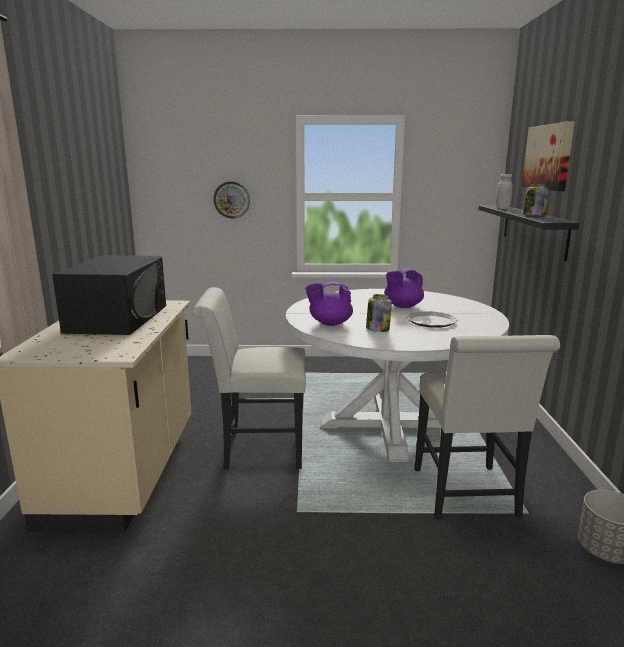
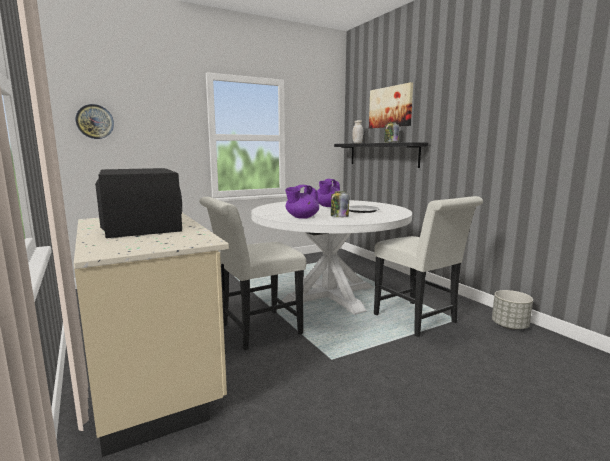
camera: 30 degrees left, 5 degrees down
(232, 200) = (154, 139): wall clock -> wall clock (95, 121)

